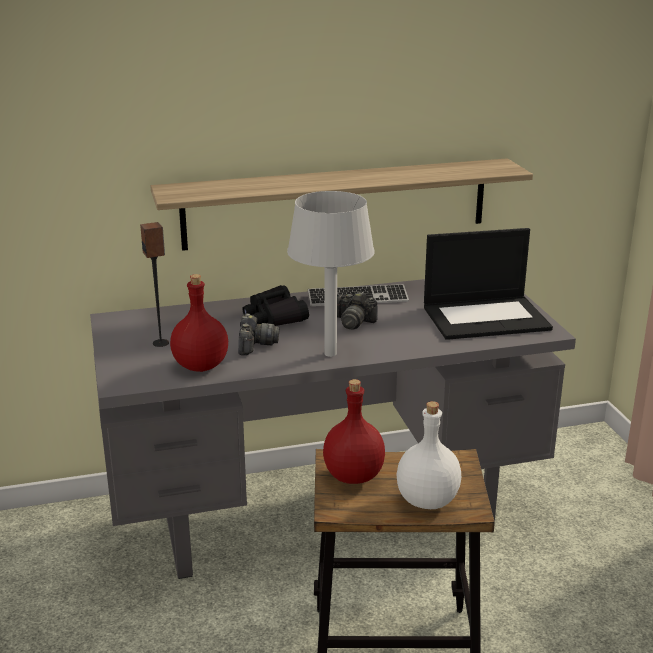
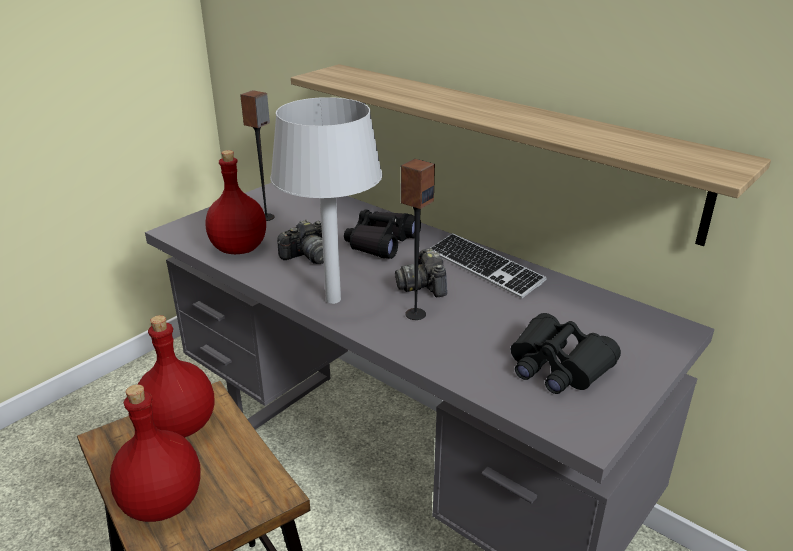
camera: 55 degrees right, 5 degrees up
(384, 335) = (415, 314): none -> speaker
(426, 501) = (161, 503): white bottle -> red bottle
(486, 317) = (557, 366): laptop -> black binoculars

